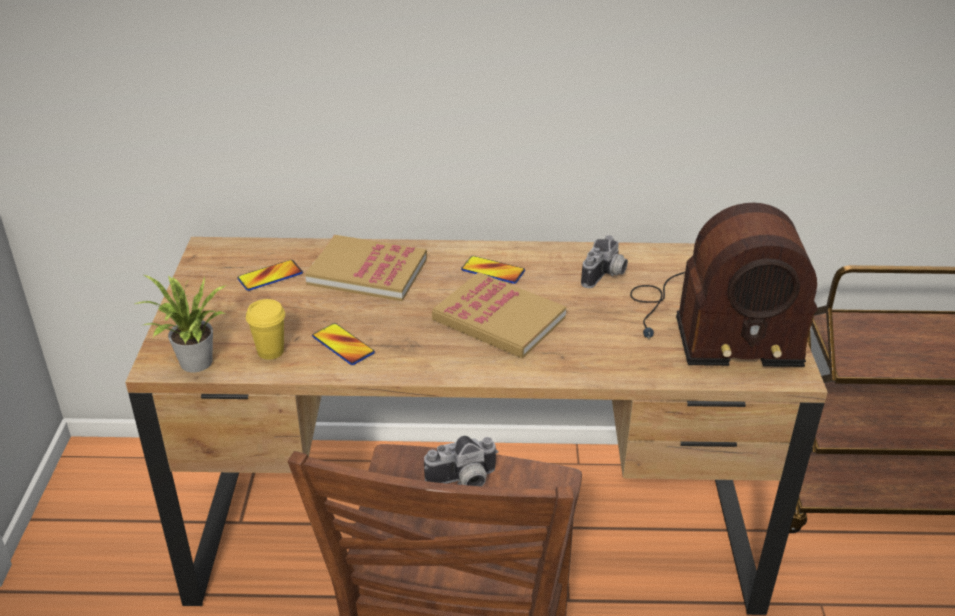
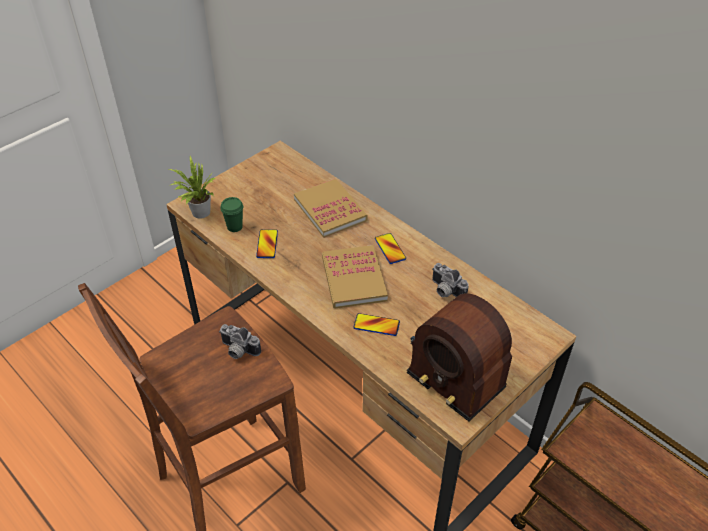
camera: 45 degrees right, 10 degrees up
(270, 276) = (284, 185): phone -> phone (376, 325)
(270, 351) = (234, 227): yellow cup -> green cup
(605, 276) = (445, 291): camera -> camera turned 60 degrees clockwise

